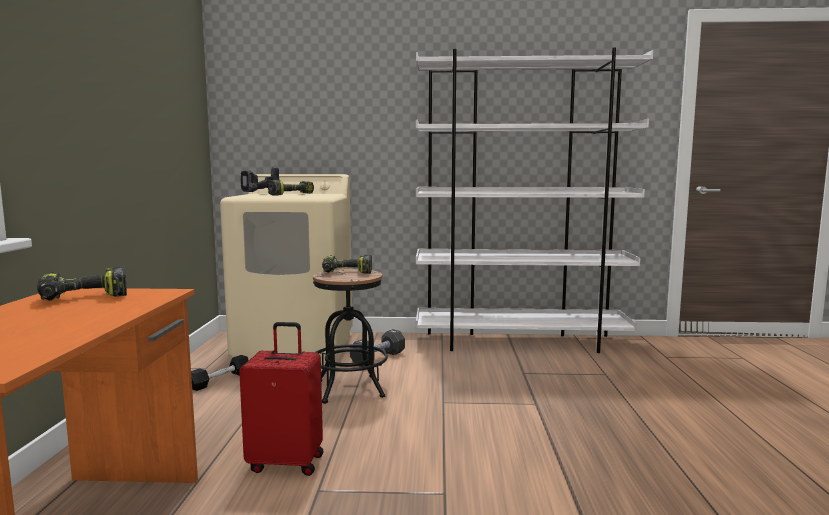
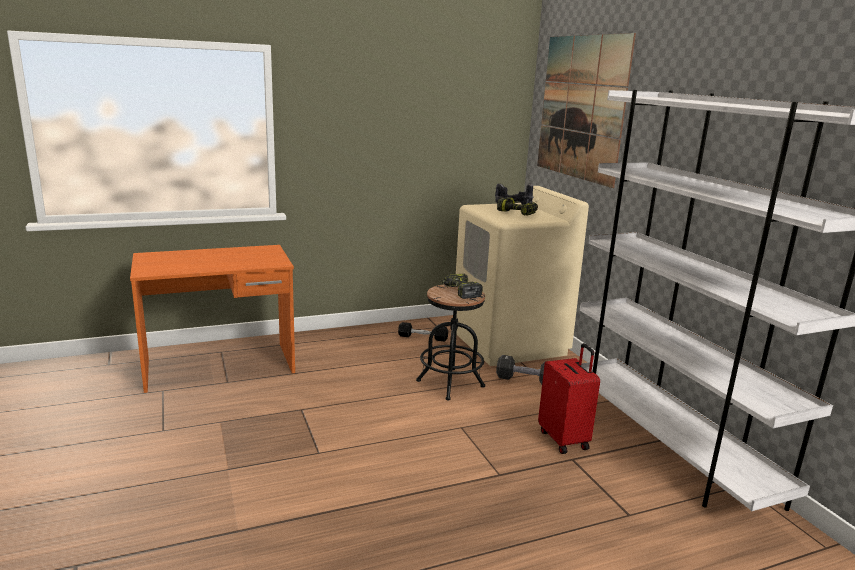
camera: 65 degrees right, 10 degrees up
(84, 298) = (258, 254): power drill -> none
(287, 462) = (327, 391): red suitcase -> red suitcase (564, 439)
(304, 85) = (581, 108): none -> picture

